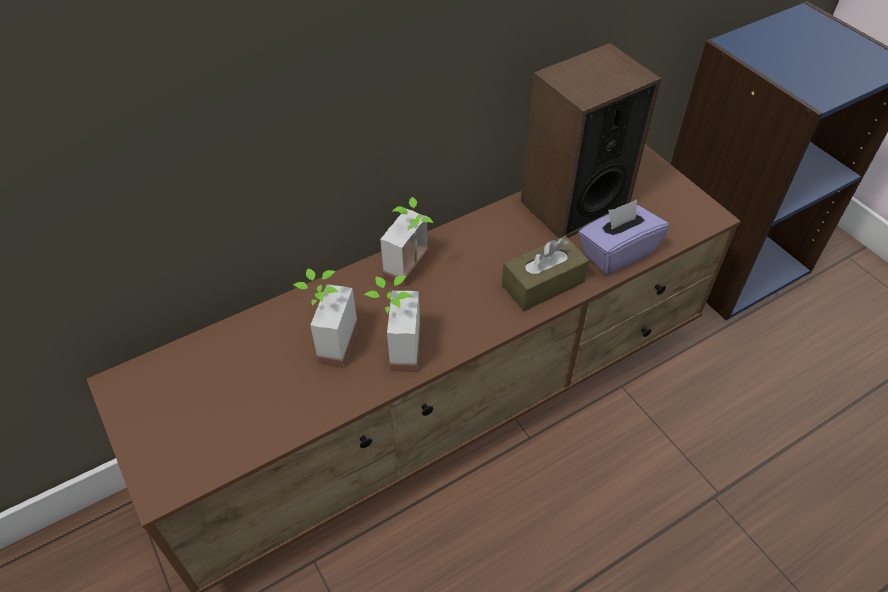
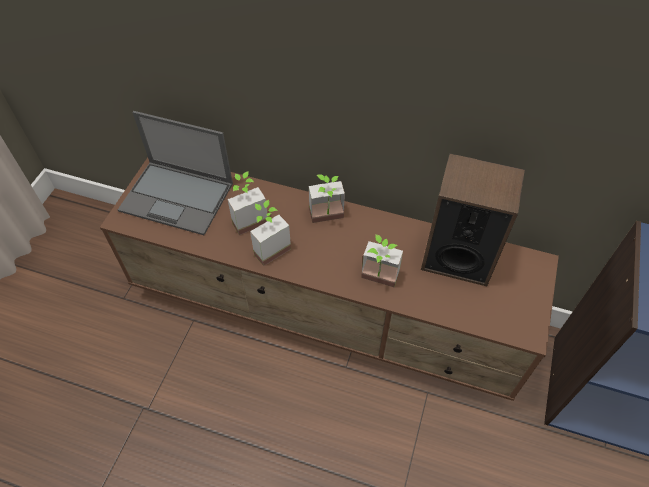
camera: 50 degrees right, 5 degrees up
(206, 395) = (178, 197): none -> laptop
(543, 283) = (378, 281): brown tissue box -> potted plant
(617, 252) = (440, 302): purple tissue box -> none

